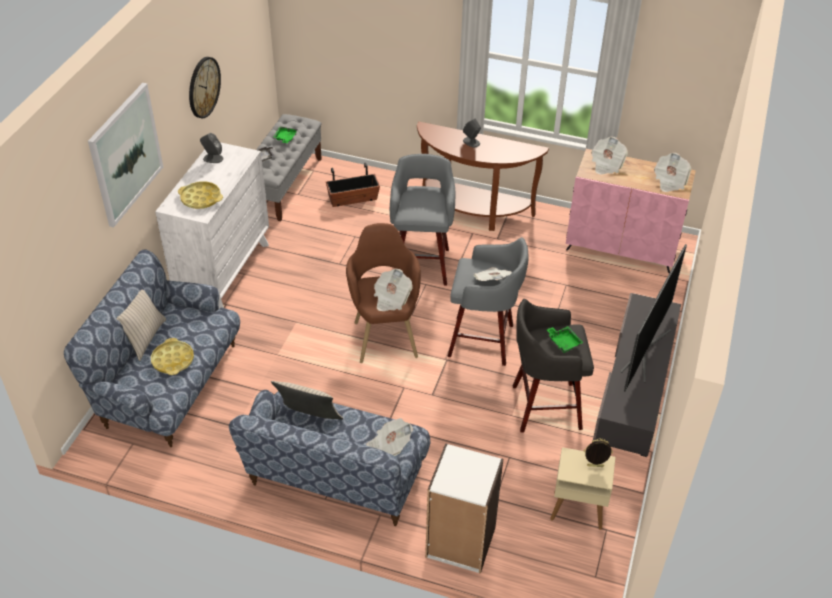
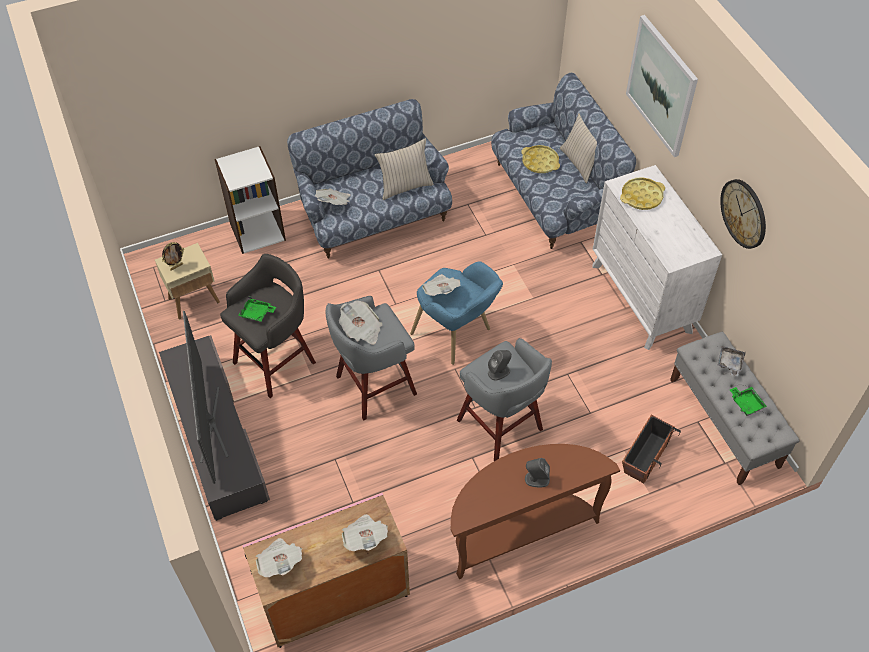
camera: 140 degrees right, 10 degrees up
(213, 158) = (691, 237): grey speaker -> grey speaker (499, 372)
(384, 332) = (458, 337): brown armchair -> blue armchair

